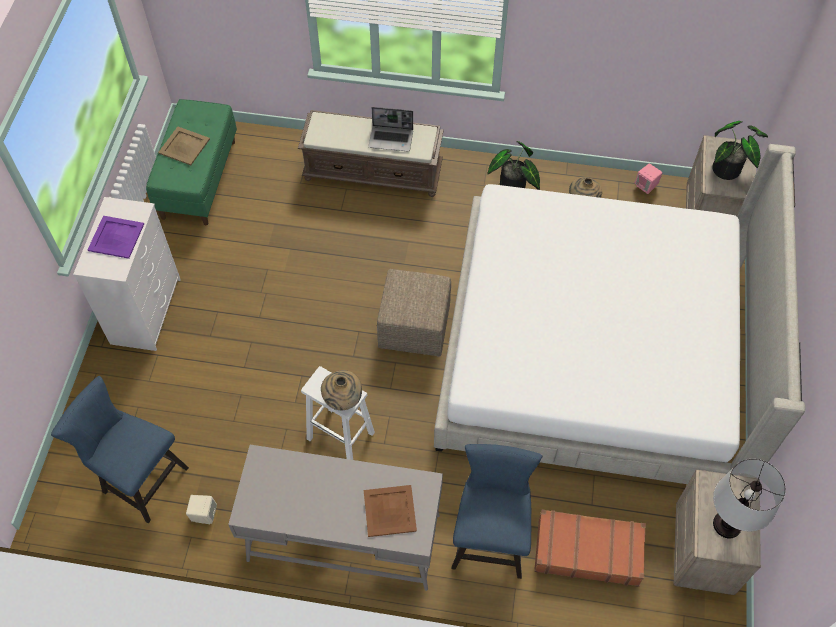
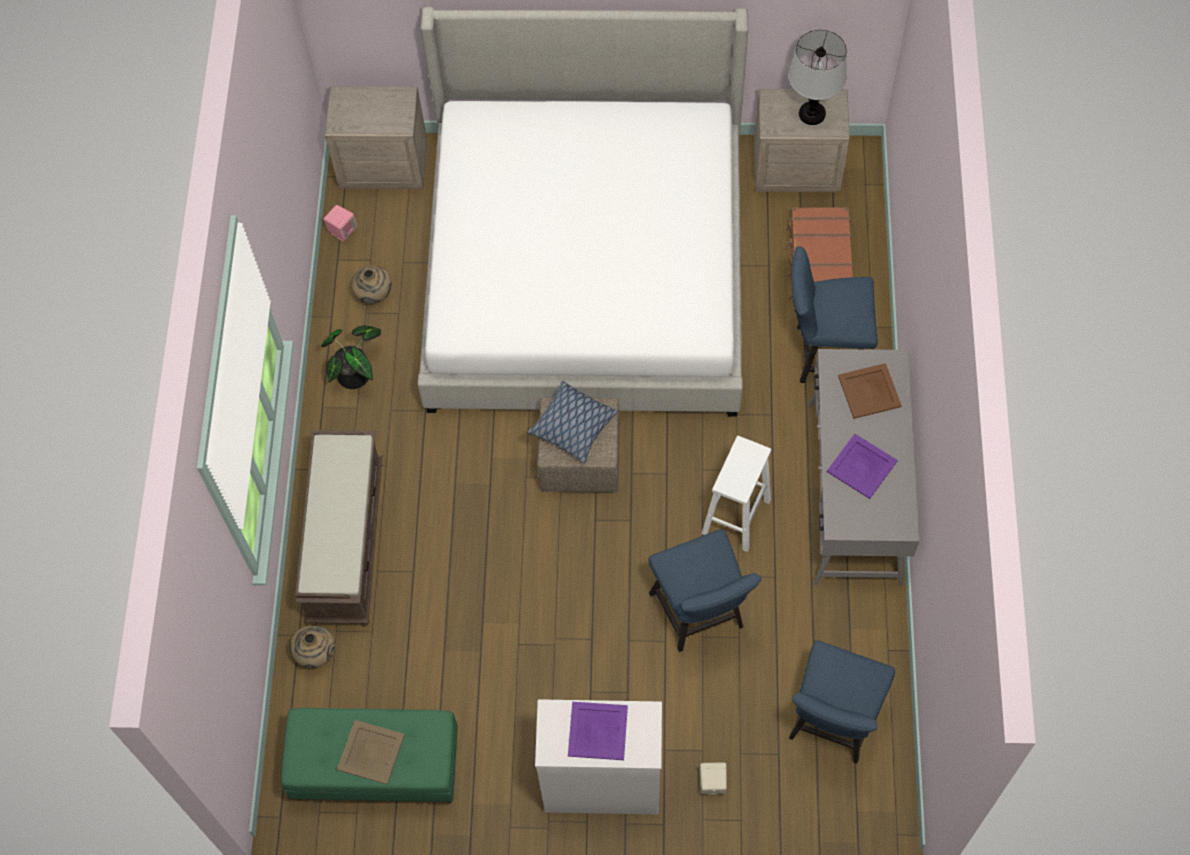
camera: 95 degrees left, 5 degrees up
(204, 514) = (859, 642): beige speaker -> beige speaker (712, 783)
(259, 395) = (700, 616): none -> blue chair
(314, 489) = (861, 465): none -> purple tray
(343, 400) = (751, 457): beige vase -> beige vase (316, 654)
(391, 139) = (340, 485): laptop -> none
(417, 294) = (573, 427): none -> pillow
(730, 169) = (375, 110): potted plant -> none

